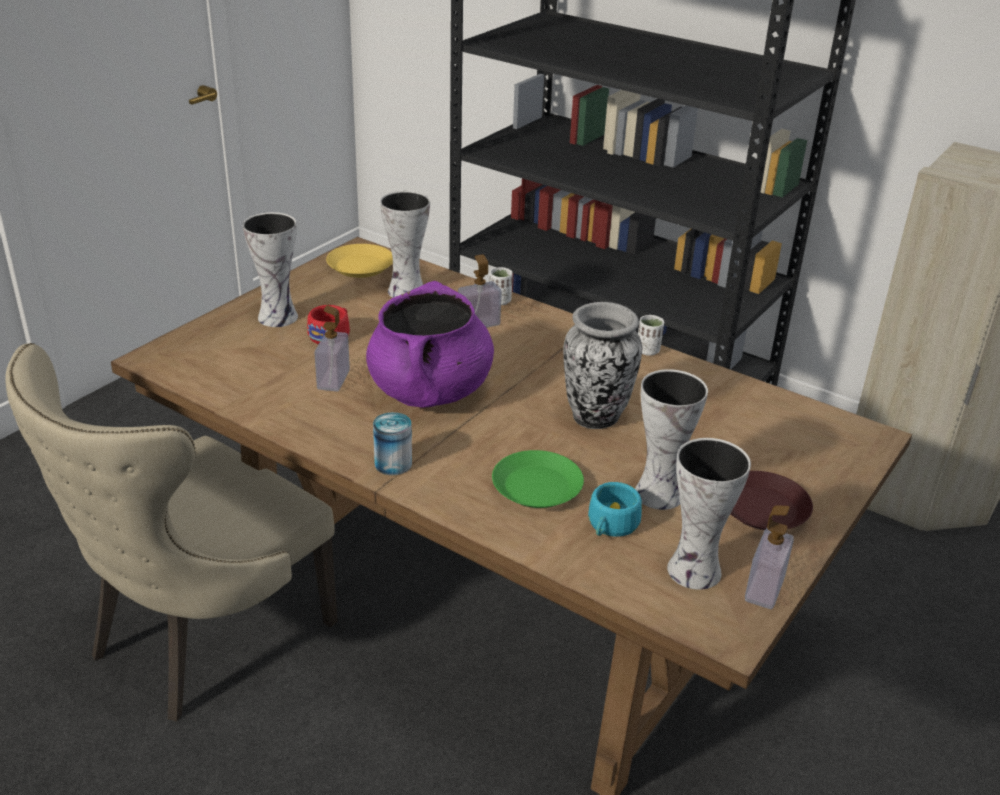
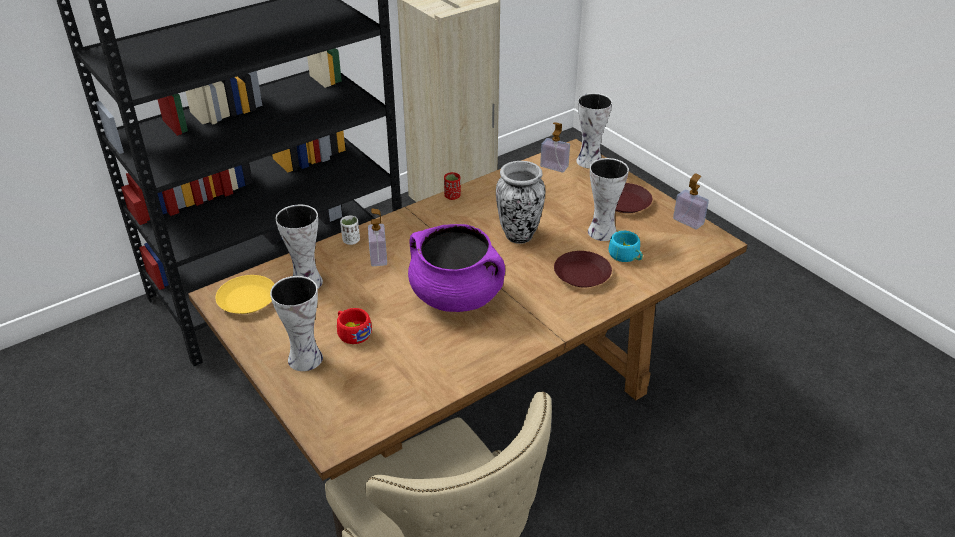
camera: 70 degrees left, 5 degrees up
(333, 380) = (419, 341): soap dispenser -> soap dispenser (554, 166)
(393, 463) = (537, 328): can -> none
(536, 487) = (581, 274): green plate -> brown plate
(648, 351) = (452, 196): white cup -> red cup
(692, 571) = (670, 239): vase -> vase (589, 162)

